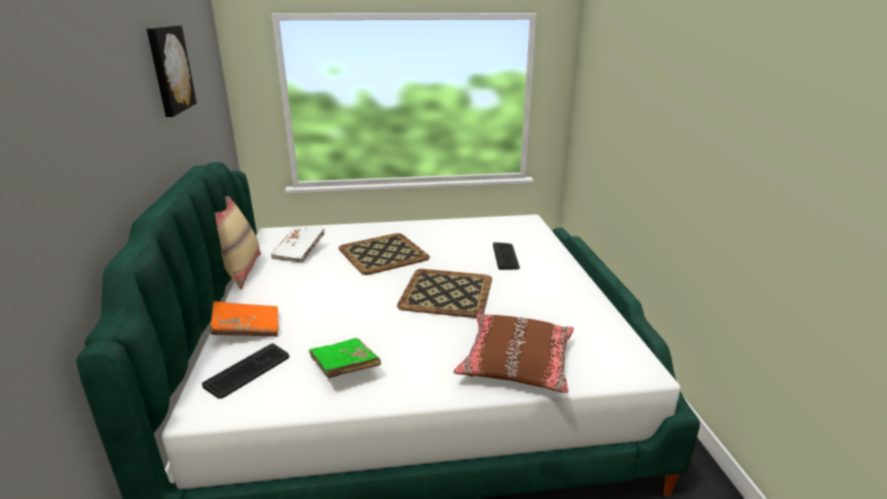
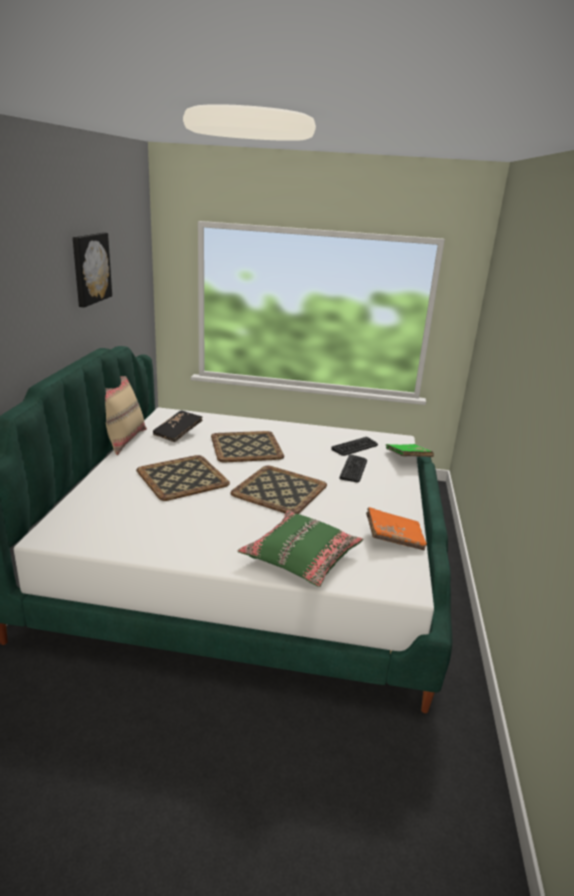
camera: 15 degrees right, 0 degrees up
(247, 329) = (105, 487): orange book -> orange book (394, 538)
(248, 371) = (91, 517): keyboard -> keyboard (355, 447)
(299, 252) = (178, 433): white book -> black book
(334, 300) = (183, 478): none -> tray
(344, 368) = (162, 531): green book -> green book (407, 458)
(516, 362) = (301, 557): brown pillow -> green pillow

